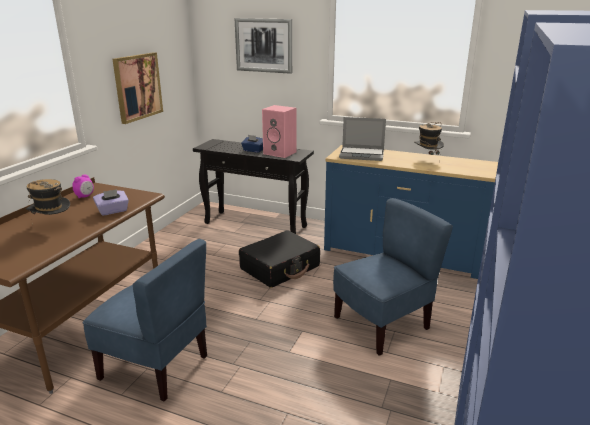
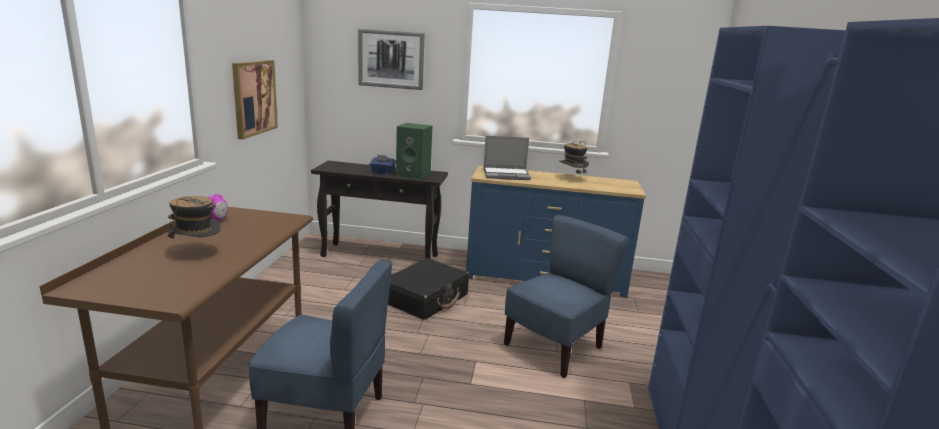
camera: 15 degrees left, 5 degrees down
(113, 211) = (263, 235): purple tissue box -> none
(280, 153) = (414, 174): pink speaker -> green speaker

